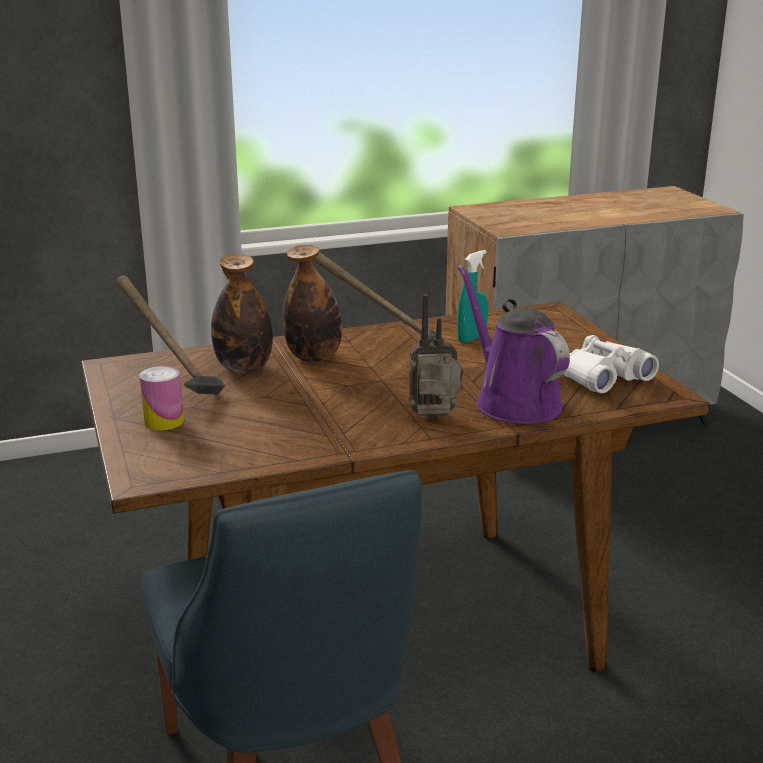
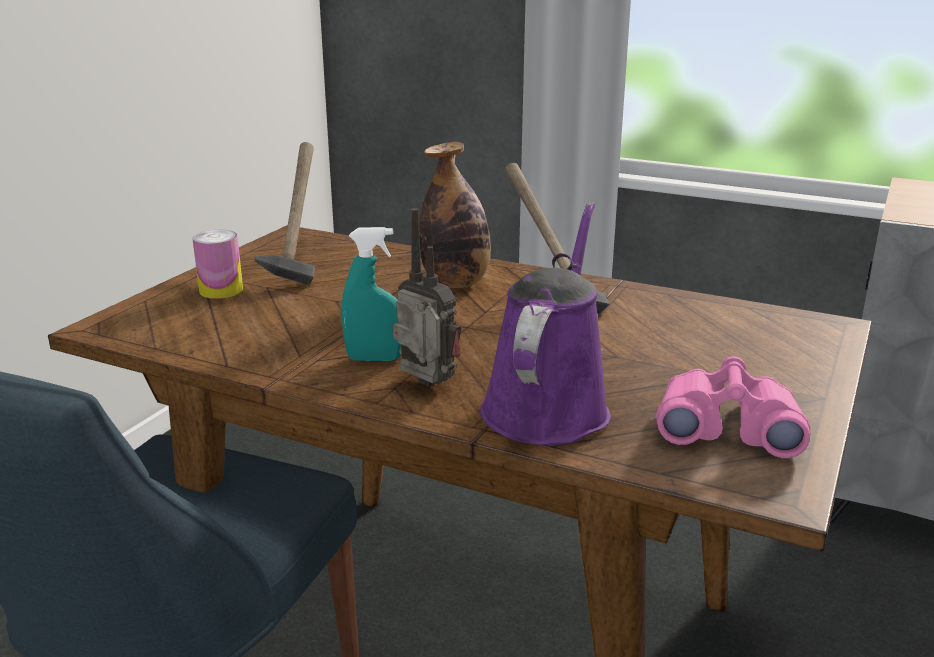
camera: 45 degrees right, 0 degrees up
(244, 368) = (378, 271): bottle -> none
(471, 338) = (657, 322): turquoise spray bottle -> turquoise spray bottle (374, 359)
(603, 377) = (728, 428): white binoculars -> pink binoculars

